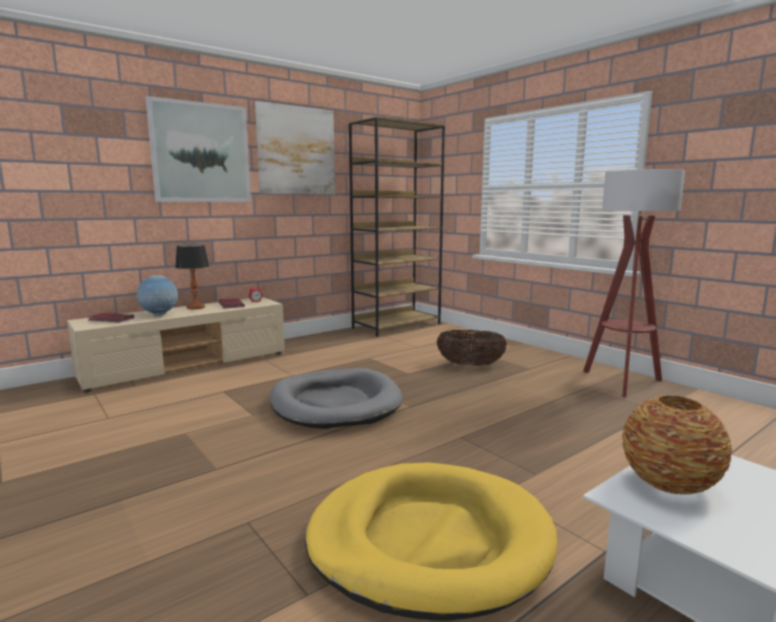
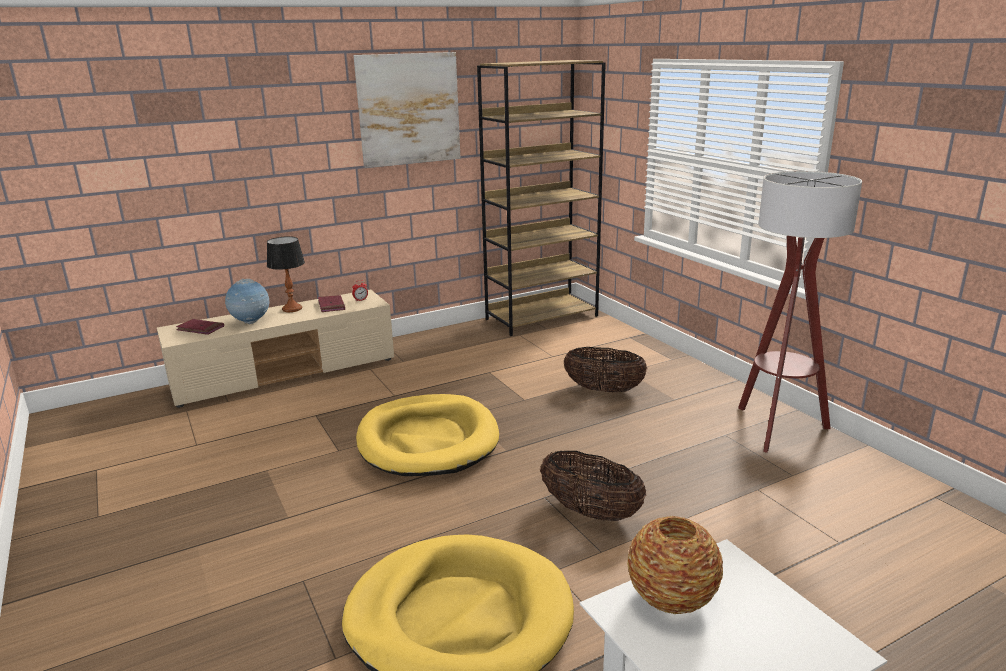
camera: 10 degrees right, 10 degrees up
(201, 153) = (291, 127): picture -> none
(335, 403) = (428, 440): grey dog bed -> yellow dog bed
(508, 445) = (590, 512): none -> basket

